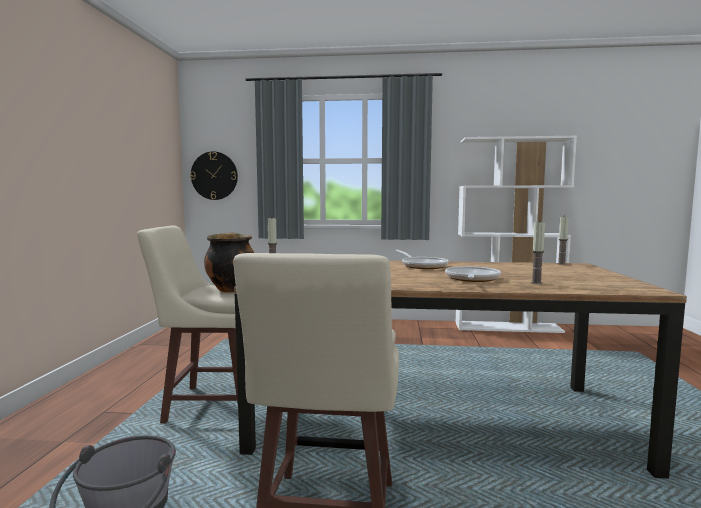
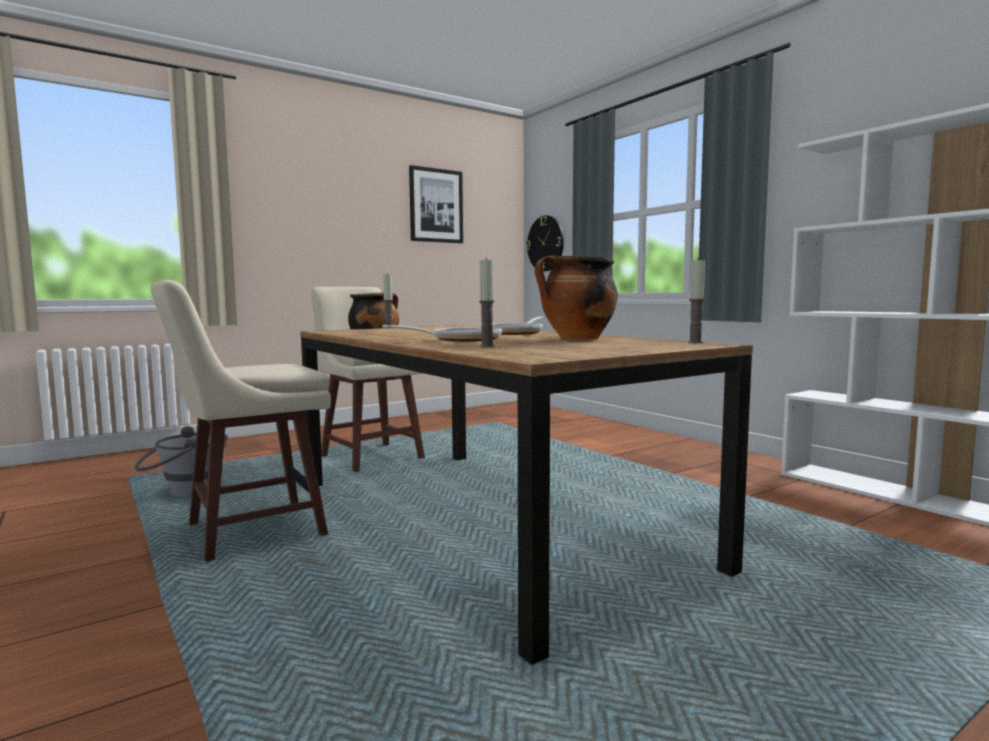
camera: 50 degrees right, 0 degrees up
(129, 133) = (436, 205): none -> picture
(506, 268) = (577, 339): none -> cooking pot

